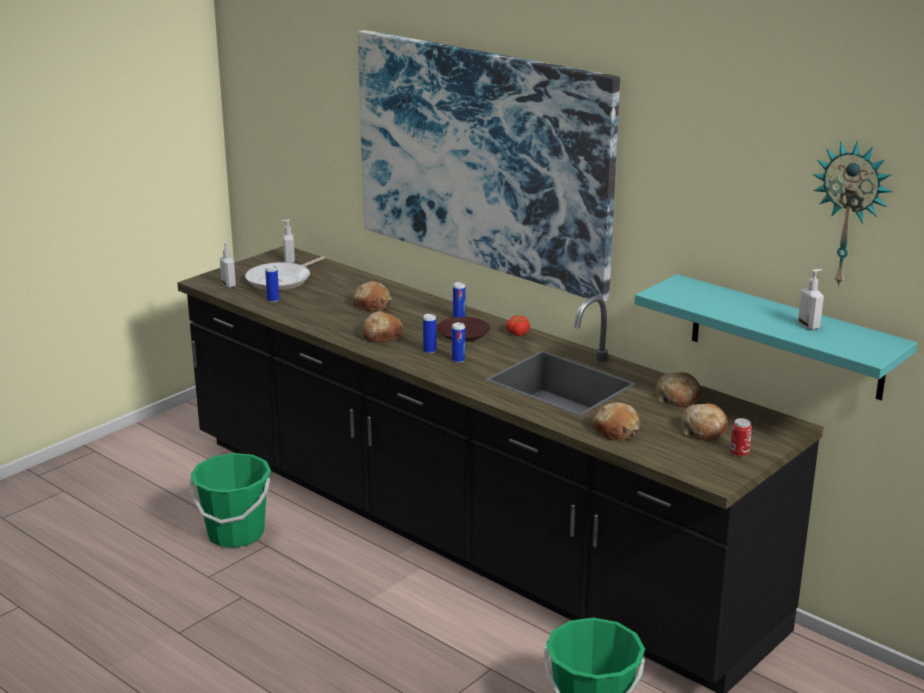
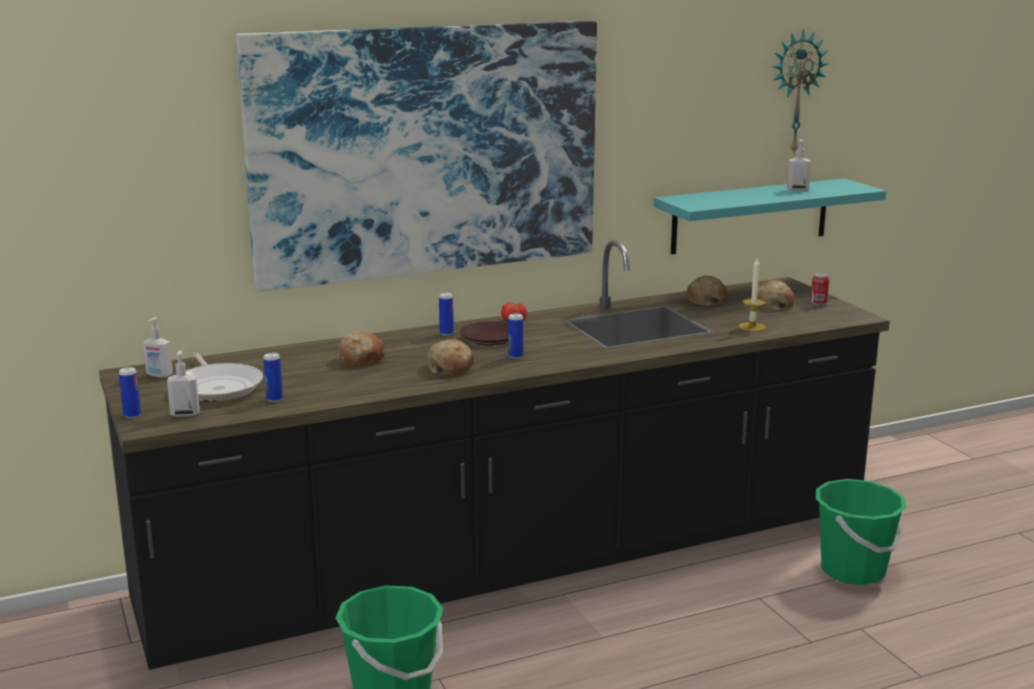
camera: 65 degrees left, 5 degrees down
(458, 360) = (551, 350): can -> can (132, 415)
(616, 430) = (752, 327): bread -> candle

